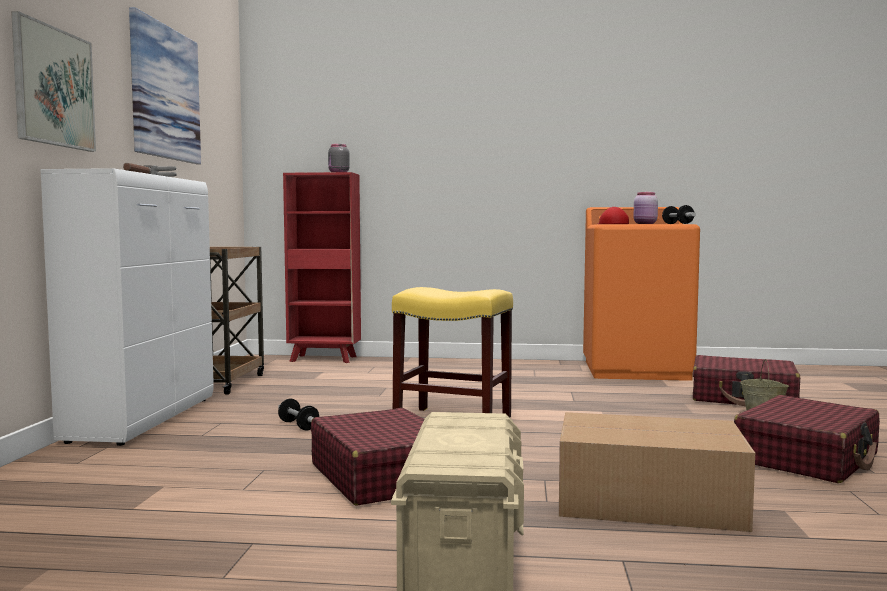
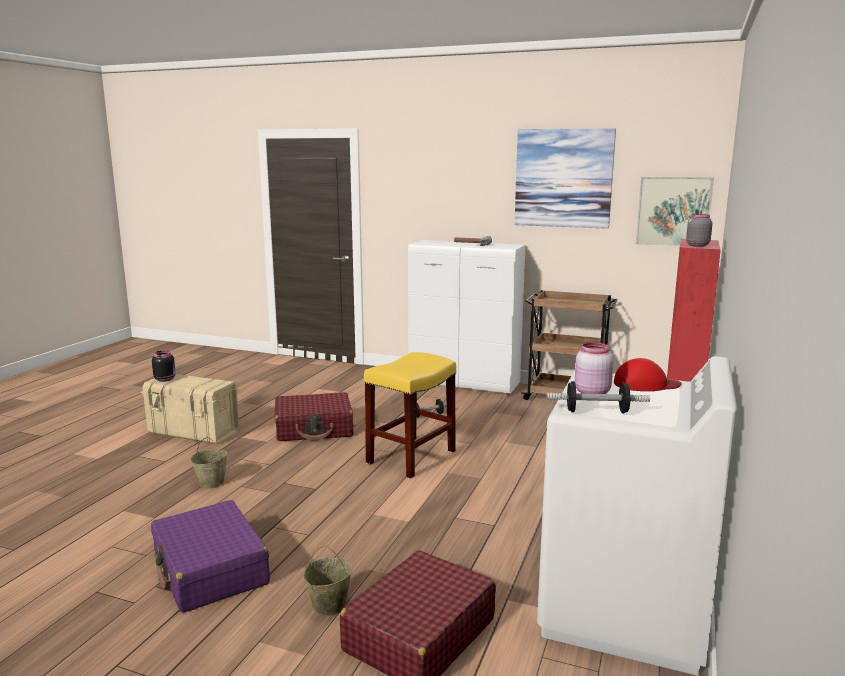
camera: 105 degrees right, 10 degrees up
(54, 87) = (440, 196): picture -> picture (673, 211)
(464, 461) = (165, 379): none -> black jar
(636, 370) = (624, 610): orange washing machine -> white washing machine
(645, 501) = (212, 483): cardboard box -> beige bucket
(807, 458) = (210, 570): red suitcase -> purple suitcase

